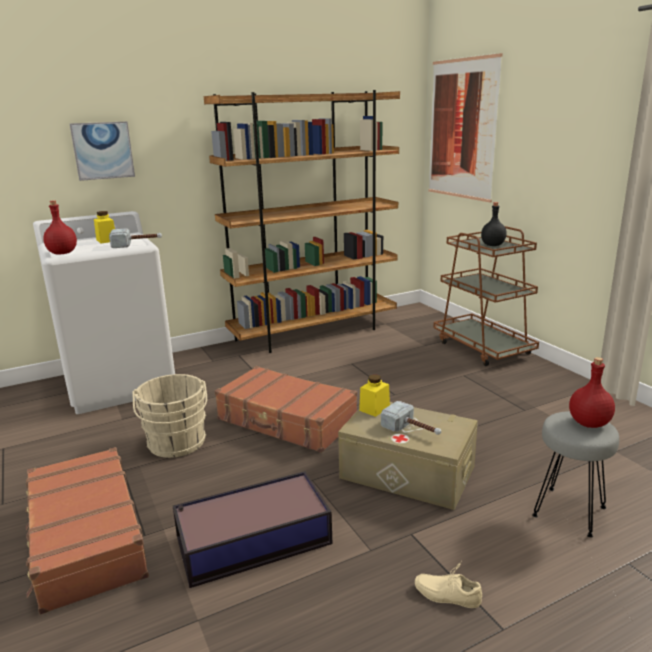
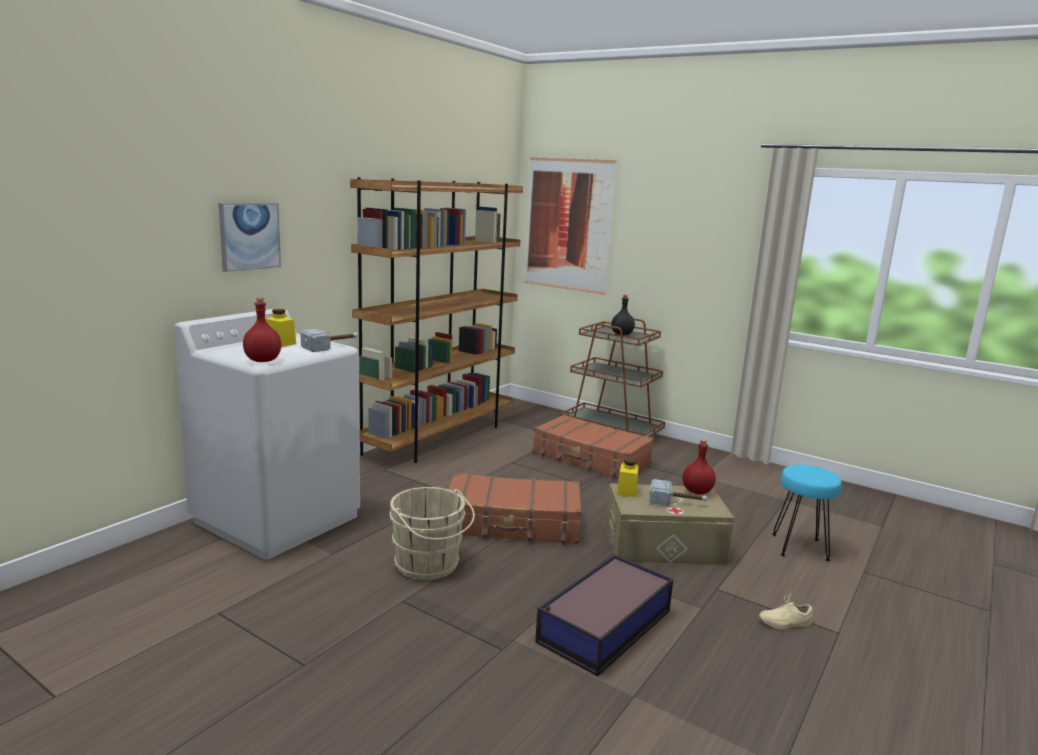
camera: 30 degrees left, 5 degrees down
(85, 539) = (447, 668): brown suitcase -> brown suitcase (591, 459)
(568, 511) = (798, 547): grey stool -> turquoise stool
(588, 423) = (814, 470): red bottle -> red bottle (696, 491)

